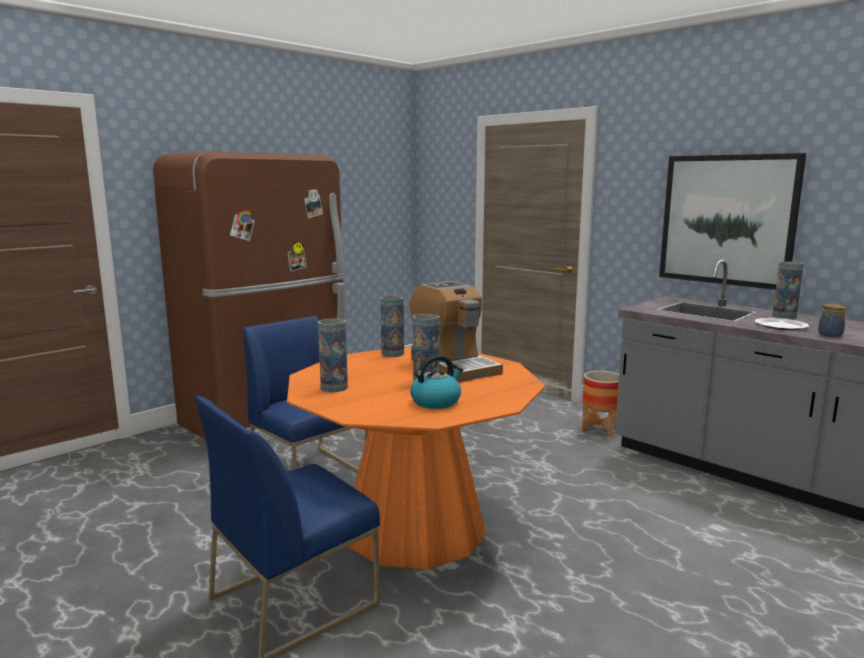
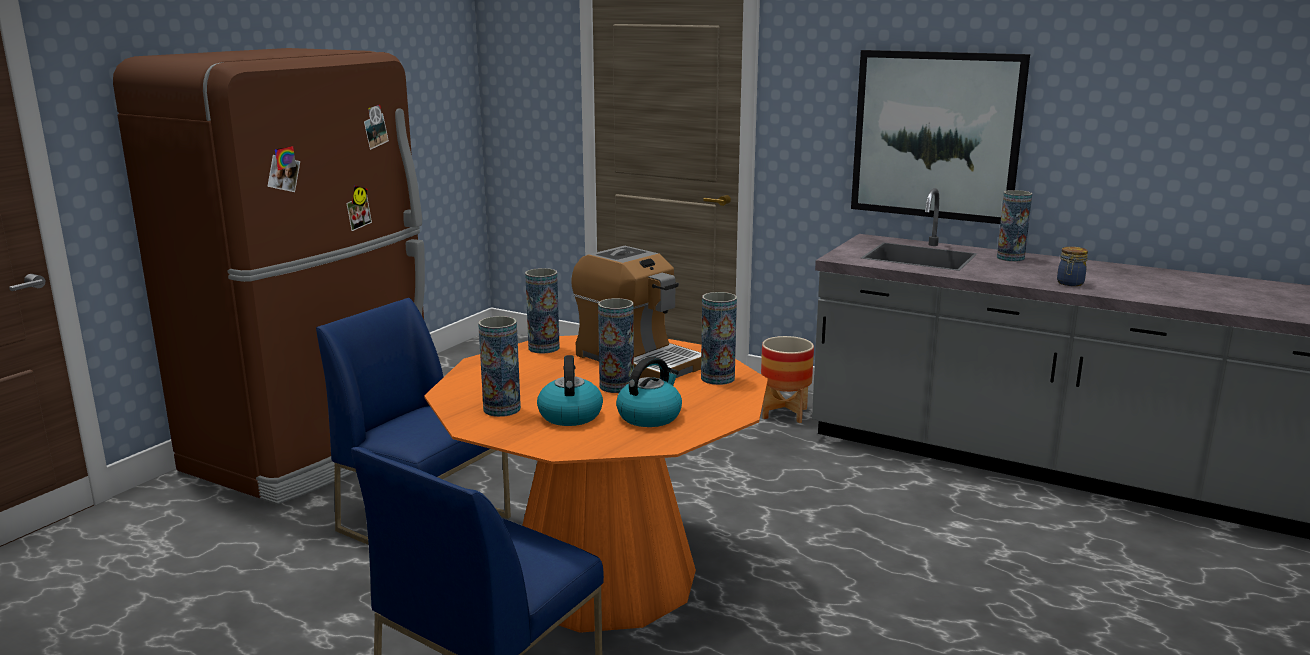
camera: 15 degrees left, 5 degrees up
(378, 395) = (570, 415): none -> kettle
(505, 382) = (717, 378): none -> vase
(780, 326) = (1013, 274): plate -> none

